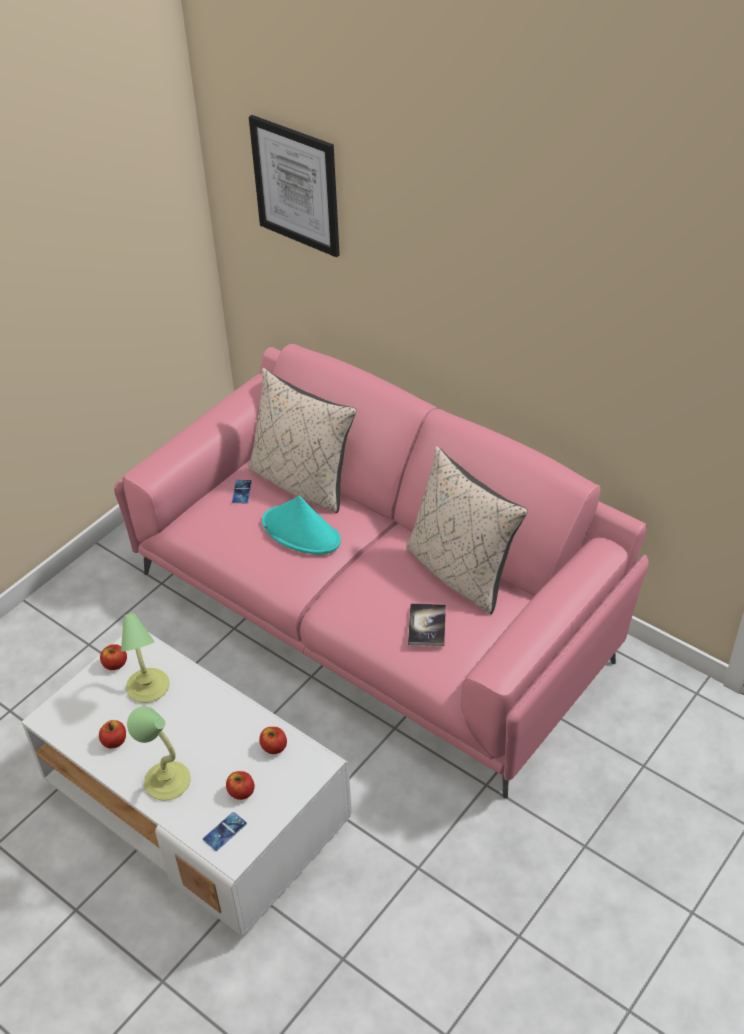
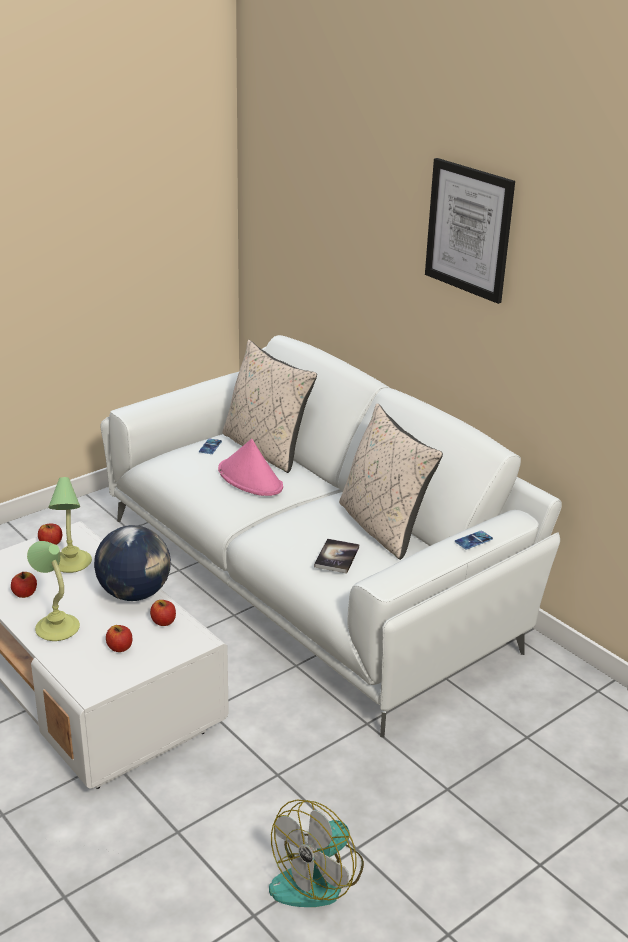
camera: 10 degrees right, 15 degrees down
(225, 831) = (92, 672): phone -> phone (473, 540)
(230, 715) = (134, 593): none -> globe
(296, 186) = (303, 189): picture -> picture (469, 230)
(301, 532) = (250, 479): turquoise hat -> pink hat
(377, 611) = (312, 579): pink sofa -> white sofa
(493, 978) = (318, 877): none -> fan

